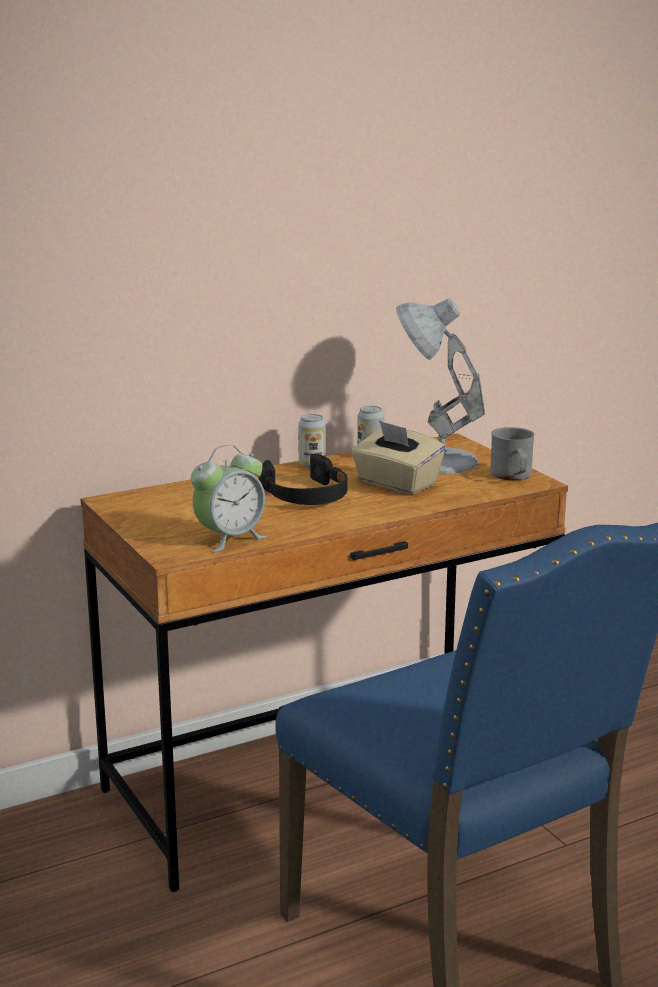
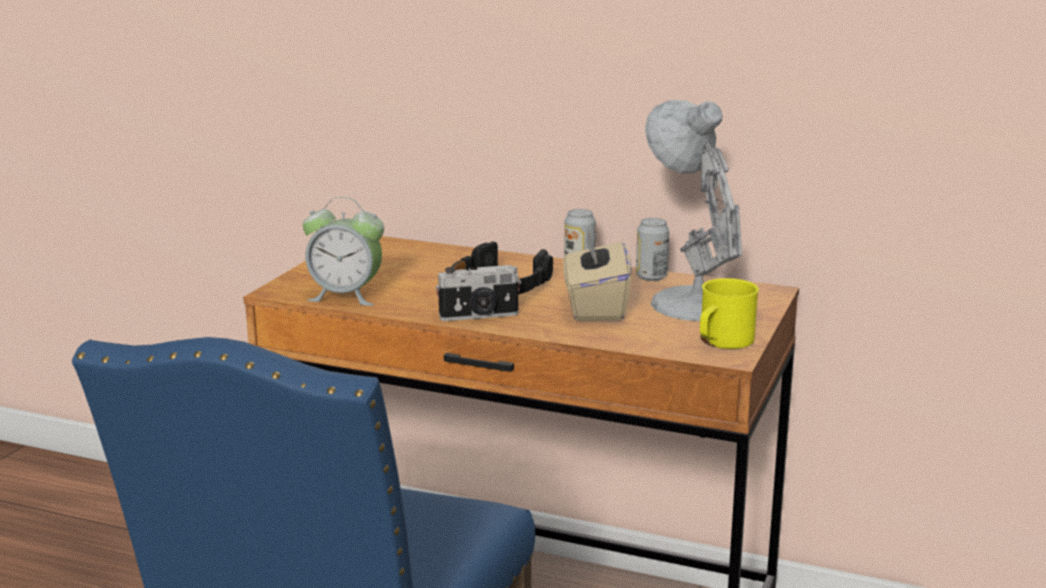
camera: 50 degrees right, 0 degrees up
(352, 515) = (479, 316): none -> camera
(513, 476) = (722, 342): grey mug -> yellow mug

